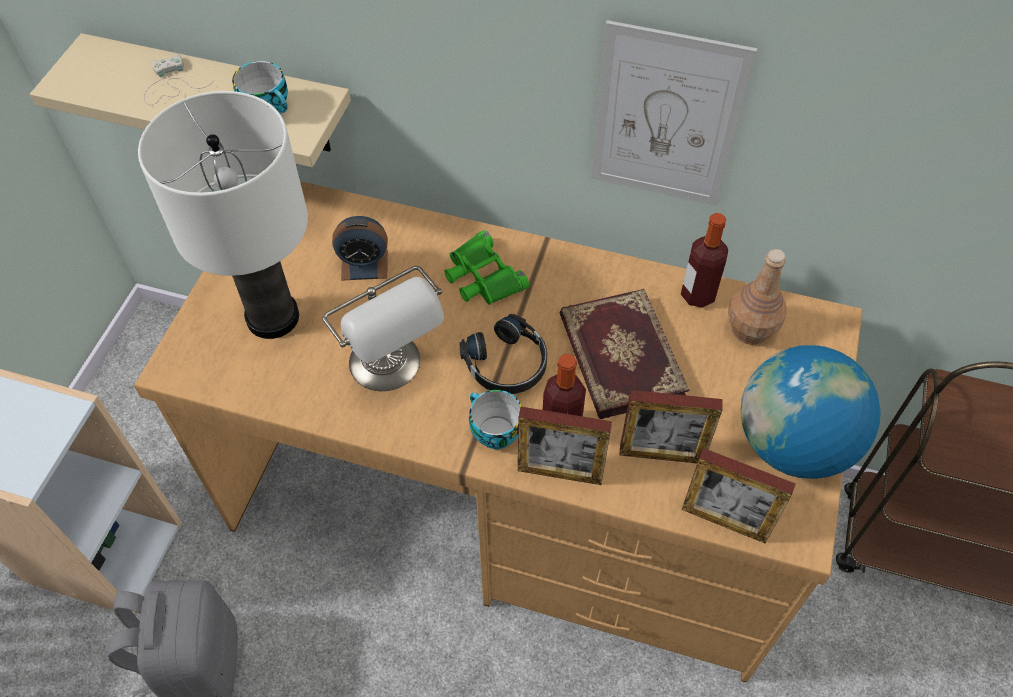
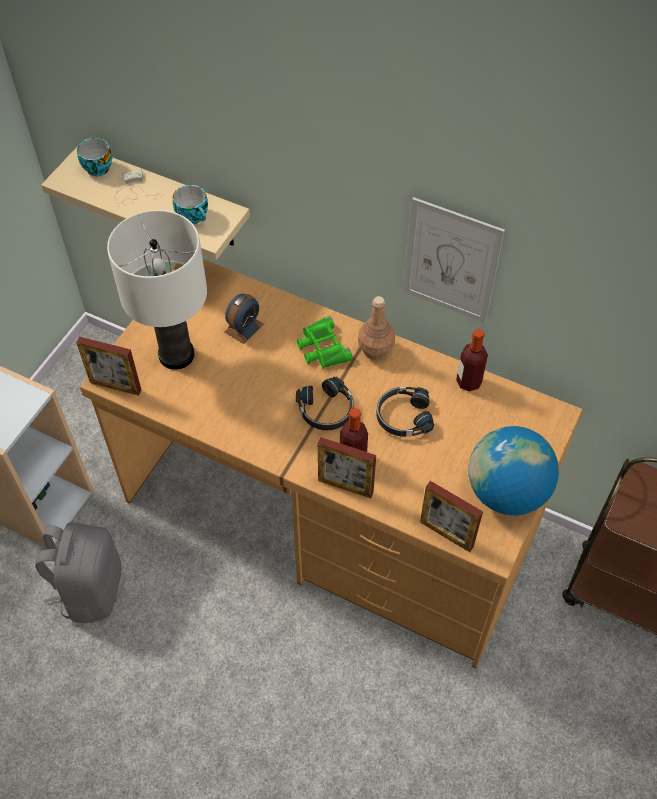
camera: 10 degrees right, 0 degrees up
(364, 265) = (244, 328): alarm clock -> alarm clock turned 60 degrees counterclockwise
(394, 371) = (250, 403): white table lamp -> none
(493, 432) = (307, 453): cup -> cup (96, 167)
(619, 357) = (403, 416): book -> black headphones
(661, 454) = (415, 485): picture frame -> picture frame (115, 386)
(751, 329) = (499, 411): brown bottle -> brown bottle (376, 349)

